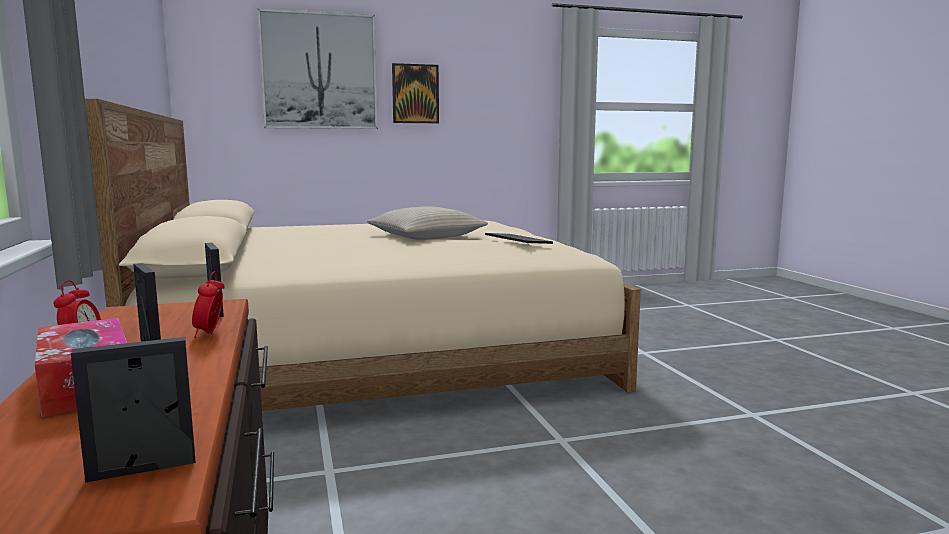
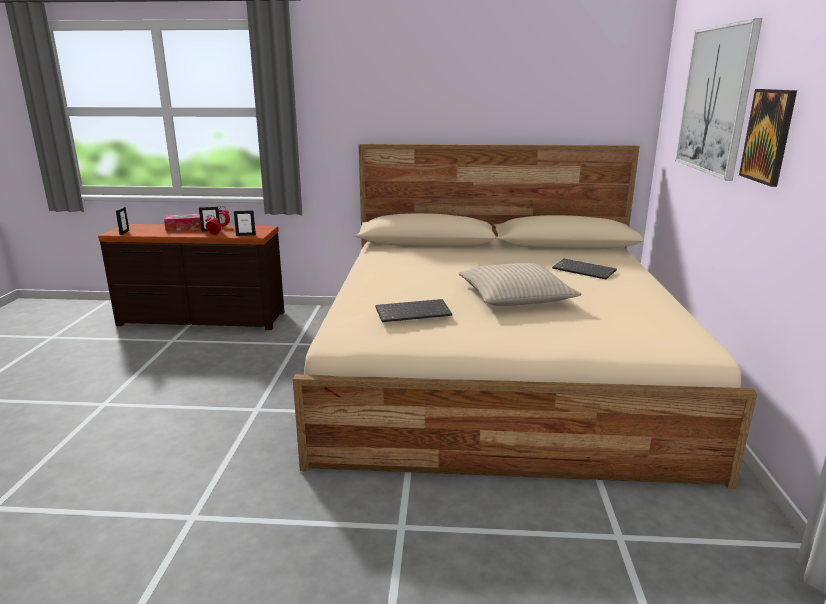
camera: 110 degrees right, 10 degrees up
(328, 229) = (585, 270): none -> keyboard

